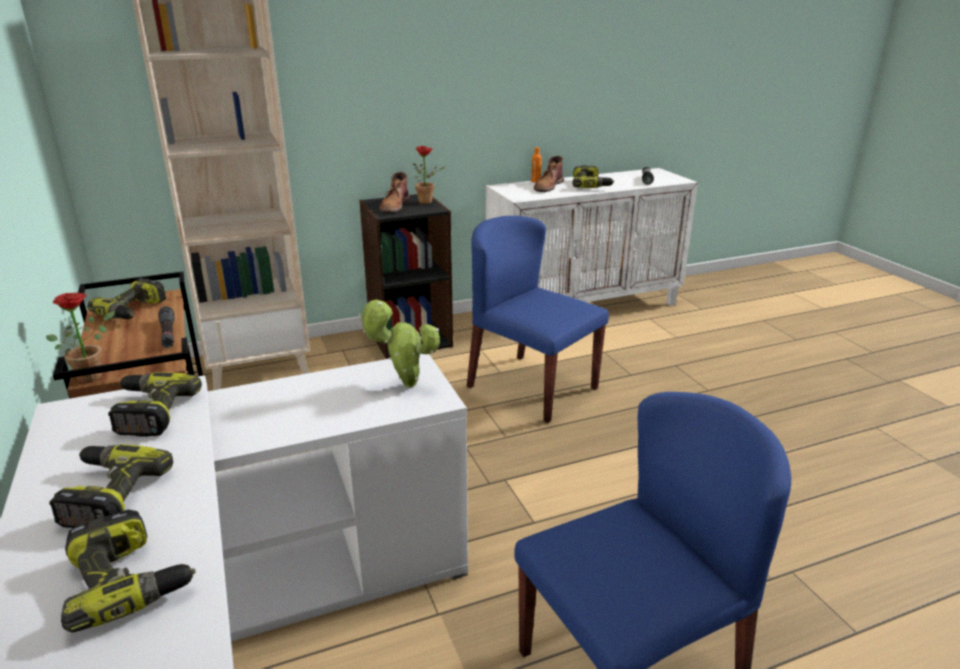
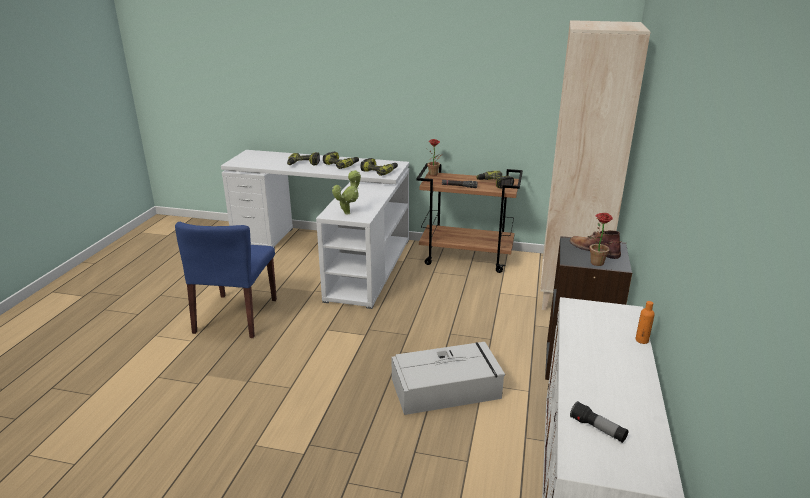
camera: 125 degrees right, 0 degrees up
(531, 387) = (447, 388): blue chair -> grey storage box
(548, 186) = (612, 339): brown boot -> none
(591, 185) = (597, 369): power drill -> none

